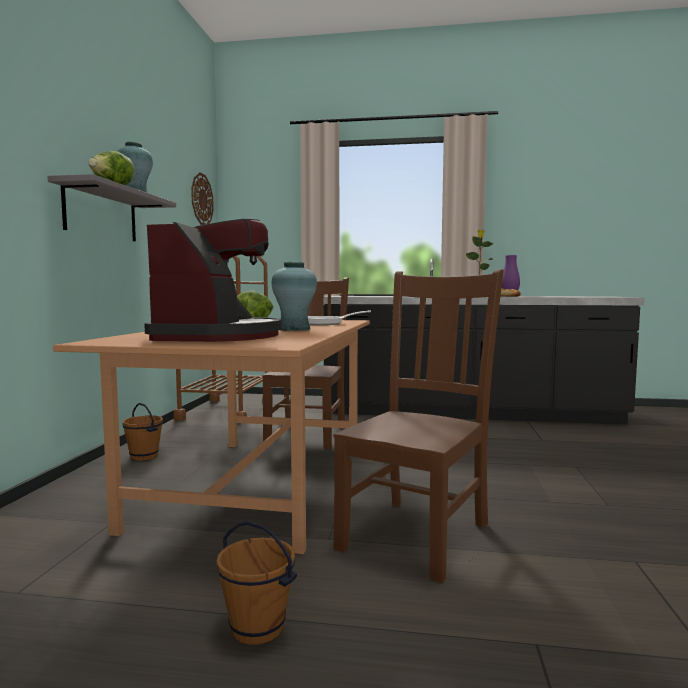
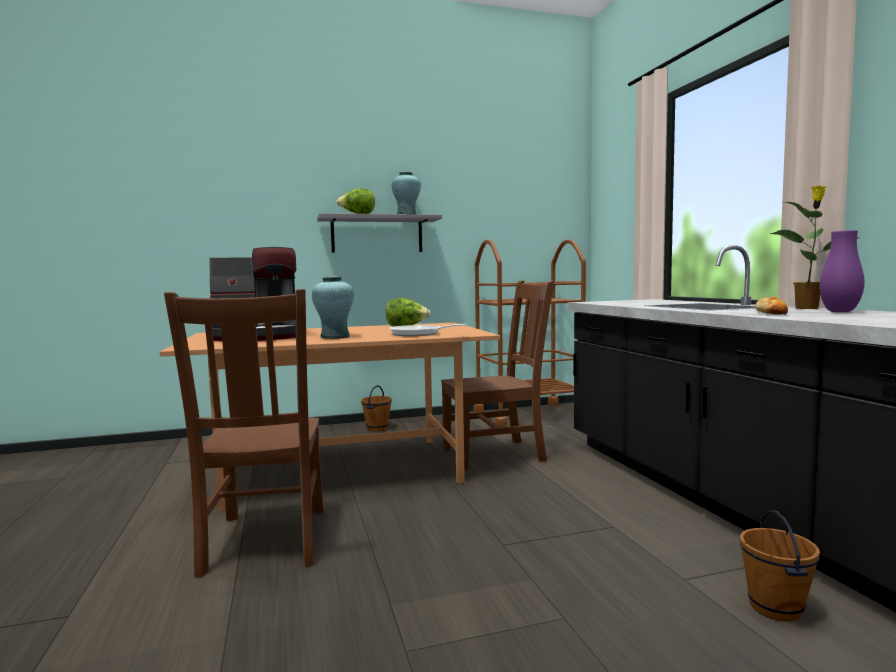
camera: 65 degrees right, 0 degrees up
(201, 199) = (548, 196): wall clock -> none
(258, 627) = (117, 520): brown bucket -> brown bucket (776, 608)
(417, 533) = (265, 542): brown chair -> brown chair turned 75 degrees clockwise

